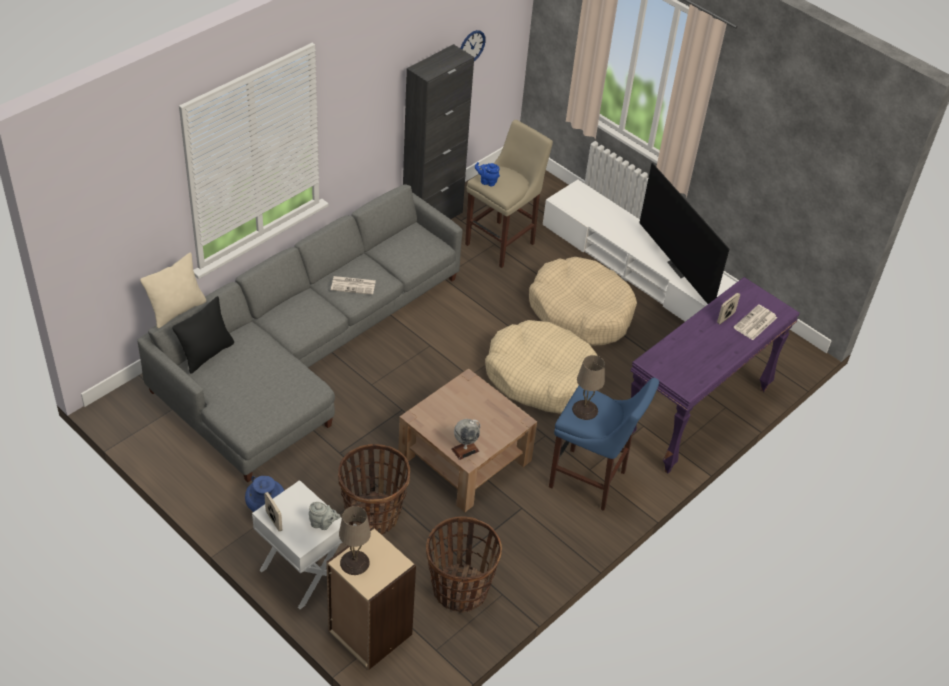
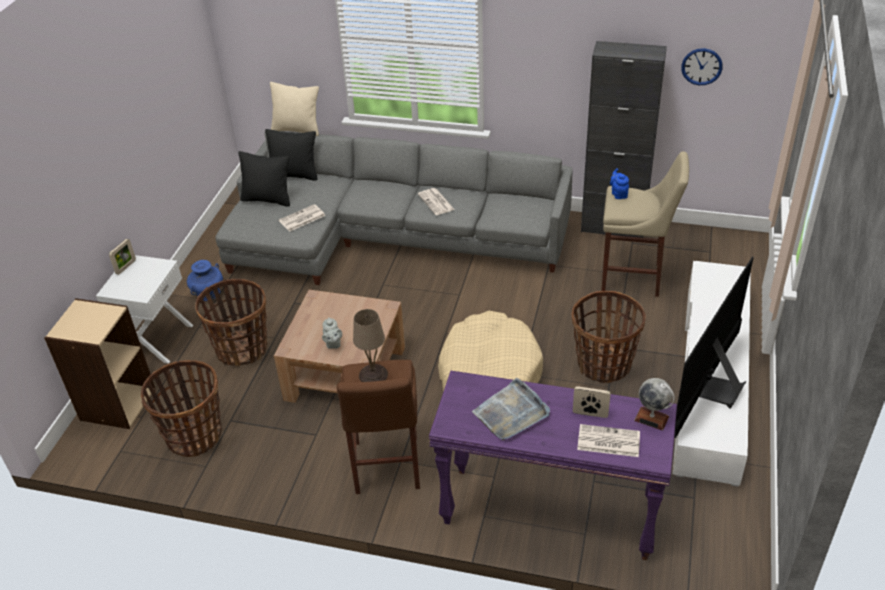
camera: 65 degrees right, 5 degrees down
(230, 388) = (268, 199): none -> black pillow
(288, 378) = (301, 219): none -> newspaper
(323, 524) = (138, 291): grey teapot -> grey teapot (333, 344)
(354, 563) = (81, 312): beige table lamp -> none
(465, 449) = (299, 341): globe -> globe (651, 418)
(580, 311) = (604, 365): beige dog bed -> basket
(591, 481) = (386, 468): blue stool -> brown stool
(698, 352) = (511, 413): none -> grey tray

